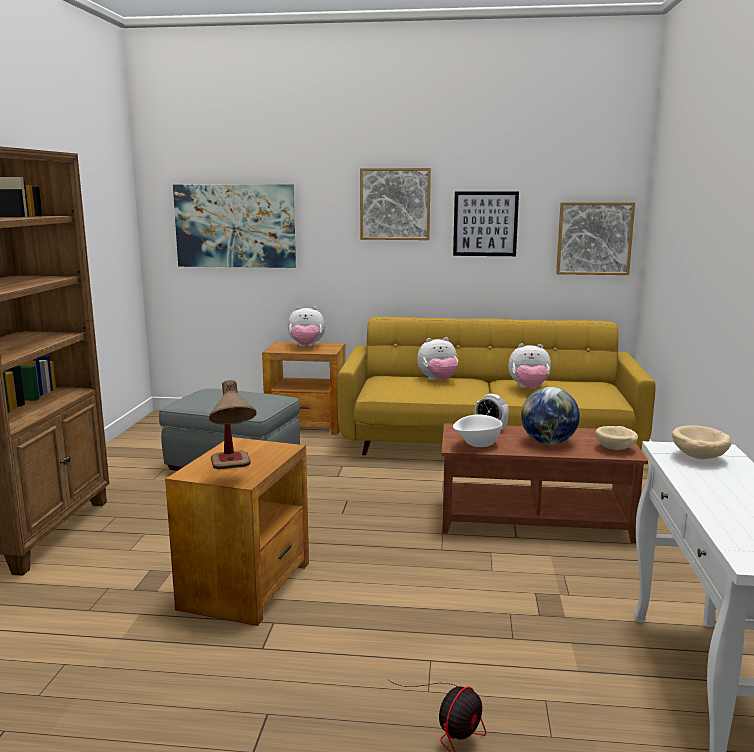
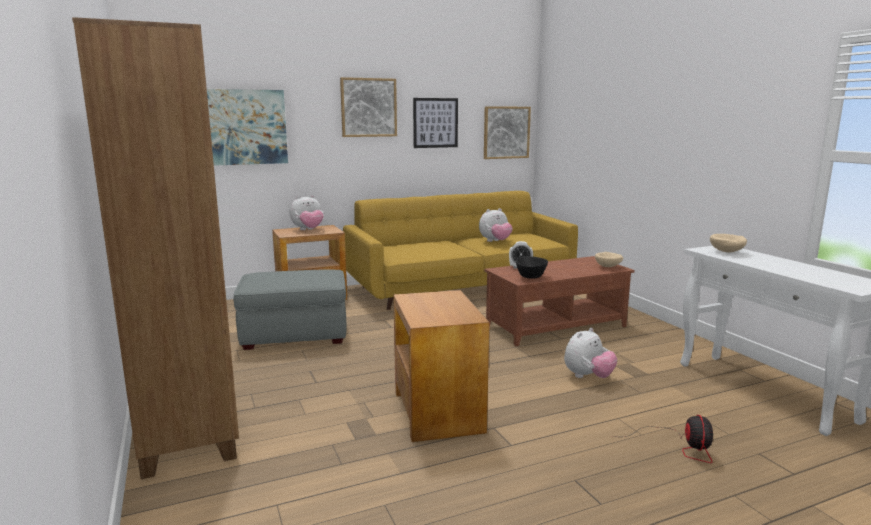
camera: 30 degrees left, 0 degrees up
(233, 470) = (448, 313): table lamp -> none
(438, 381) = (428, 244): plush toy -> plush toy (588, 377)
(476, 445) = (530, 277): white bowl -> black bowl
(548, 443) = (567, 269): globe -> none

